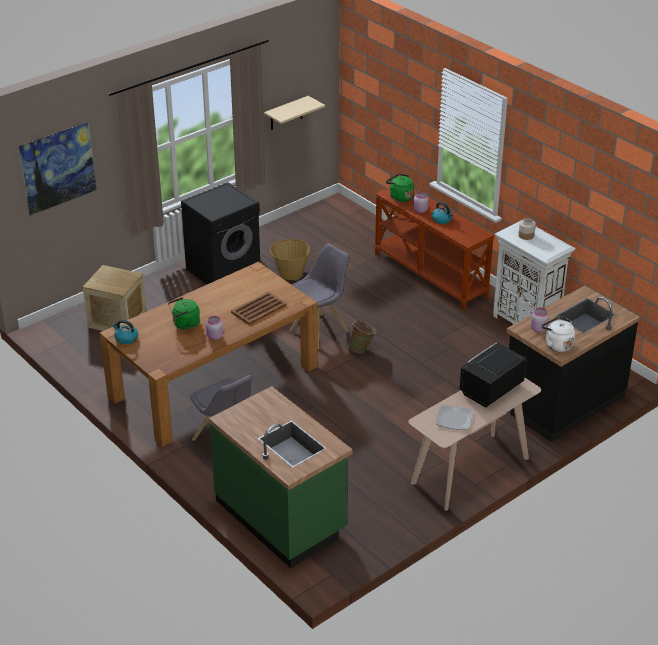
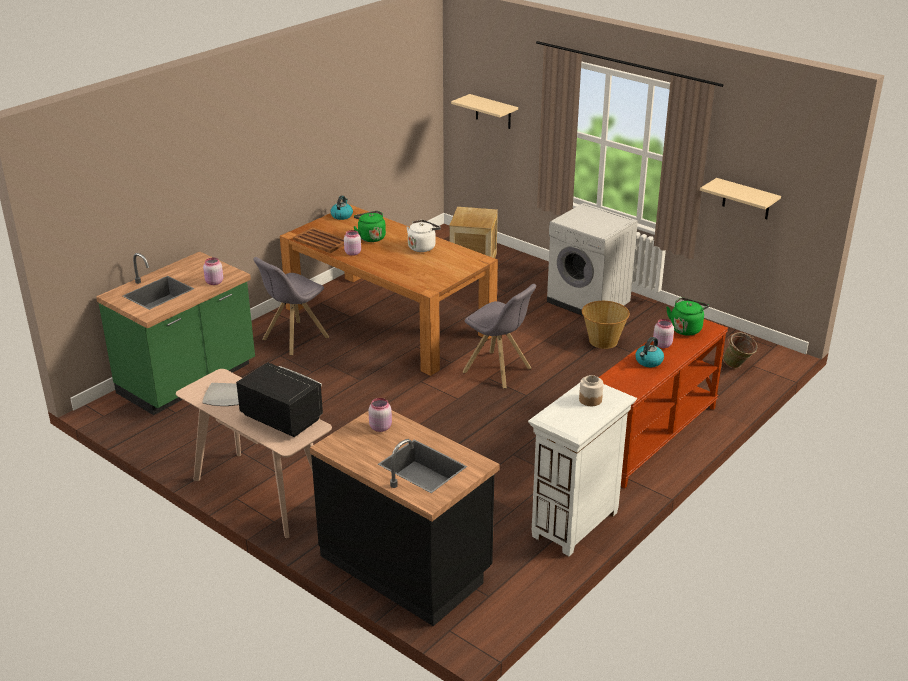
camera: 80 degrees right, 5 degrees down
(61, 185) = (493, 112): picture -> beige shelf
(224, 270) = (587, 302): black washing machine -> white washing machine
(259, 309) = (408, 269): brown tray -> brown tray (321, 241)
(282, 408) = (214, 282): none -> pink jar
(362, 349) = (473, 401): green bucket -> green bucket (737, 367)
(557, 345) = (347, 443): white kettle -> white kettle (422, 247)

